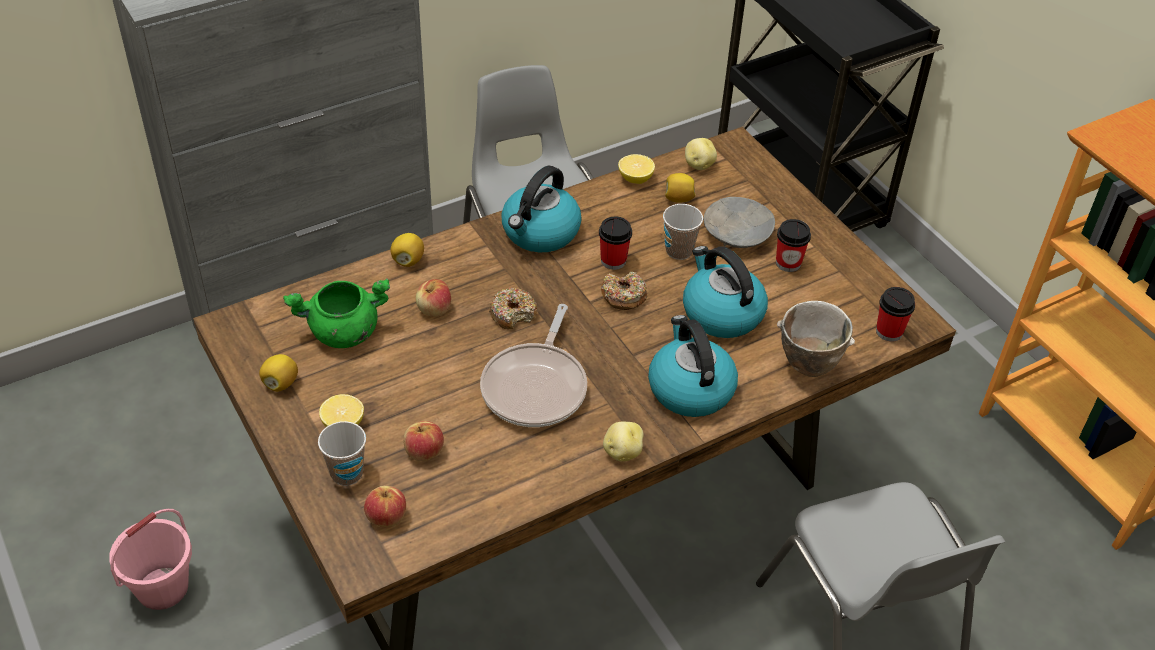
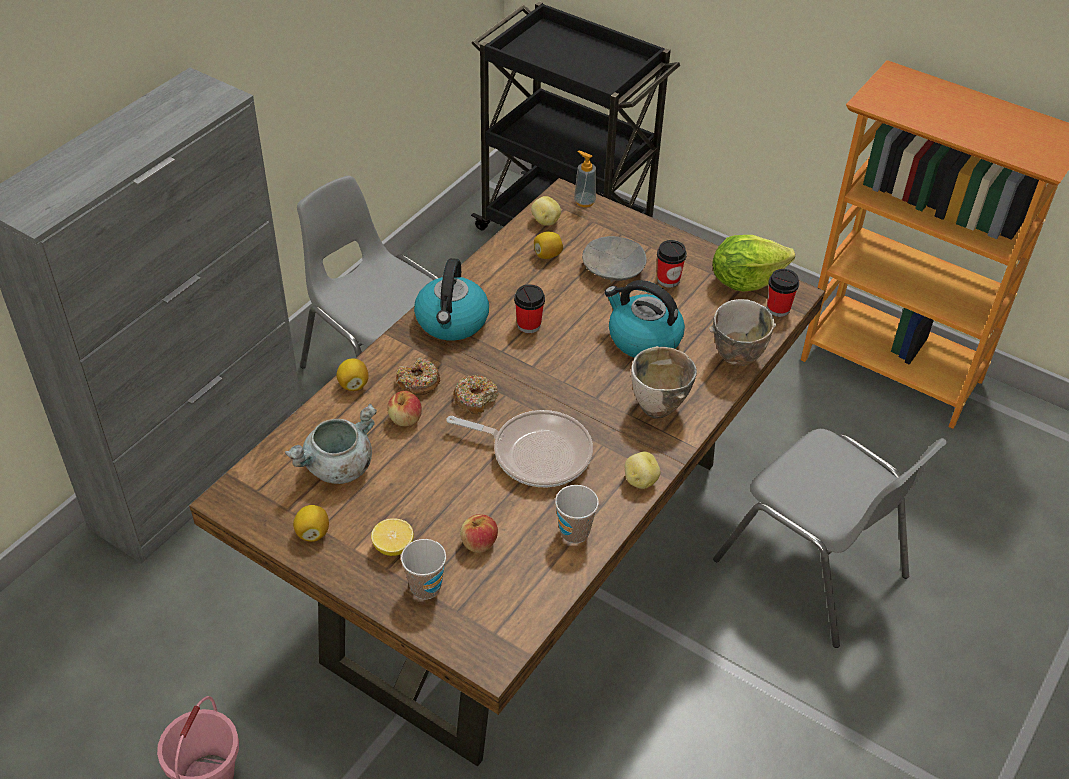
camera: 25 degrees left, 0 degrees up
(343, 332) = (338, 468): green cooking pot -> grey cooking pot
(386, 517) = (484, 610): apple -> none
(536, 387) = (536, 453): frying pan -> frying pan turned 60 degrees counterclockwise
(623, 296) = (556, 352): donut -> donut (418, 382)
(635, 179) = (501, 249): lemon -> none
(679, 251) = (576, 299): cup -> cup (574, 532)
(689, 388) = (658, 409): kettle -> bowl
(752, 158) = (584, 201): none -> soap dispenser
(872, 291) = (745, 280): none -> lettuce

